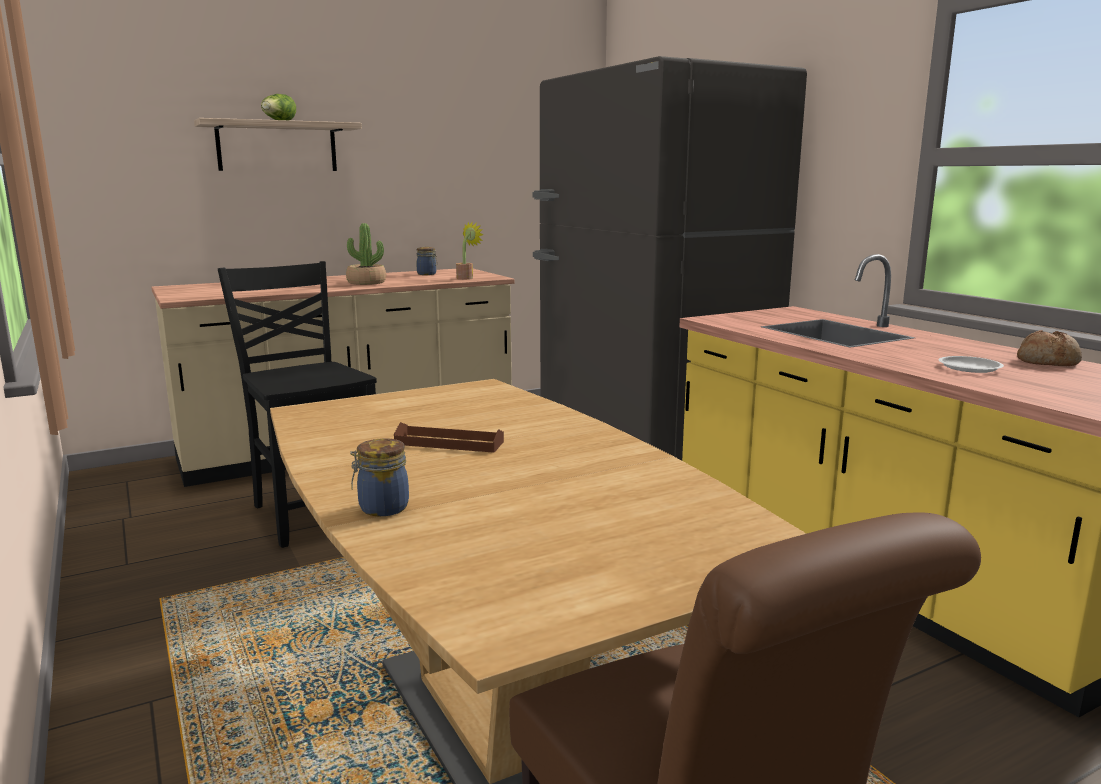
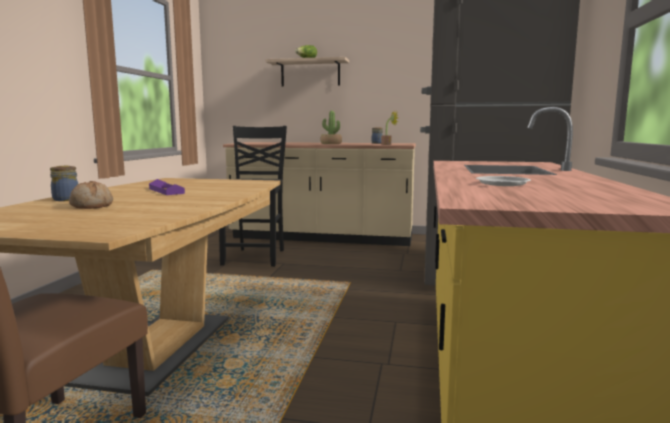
camera: 40 degrees right, 5 degrees down
(449, 443) = (166, 191): brown tray -> purple tray
(1047, 362) = (603, 188): bread -> bread (92, 206)

